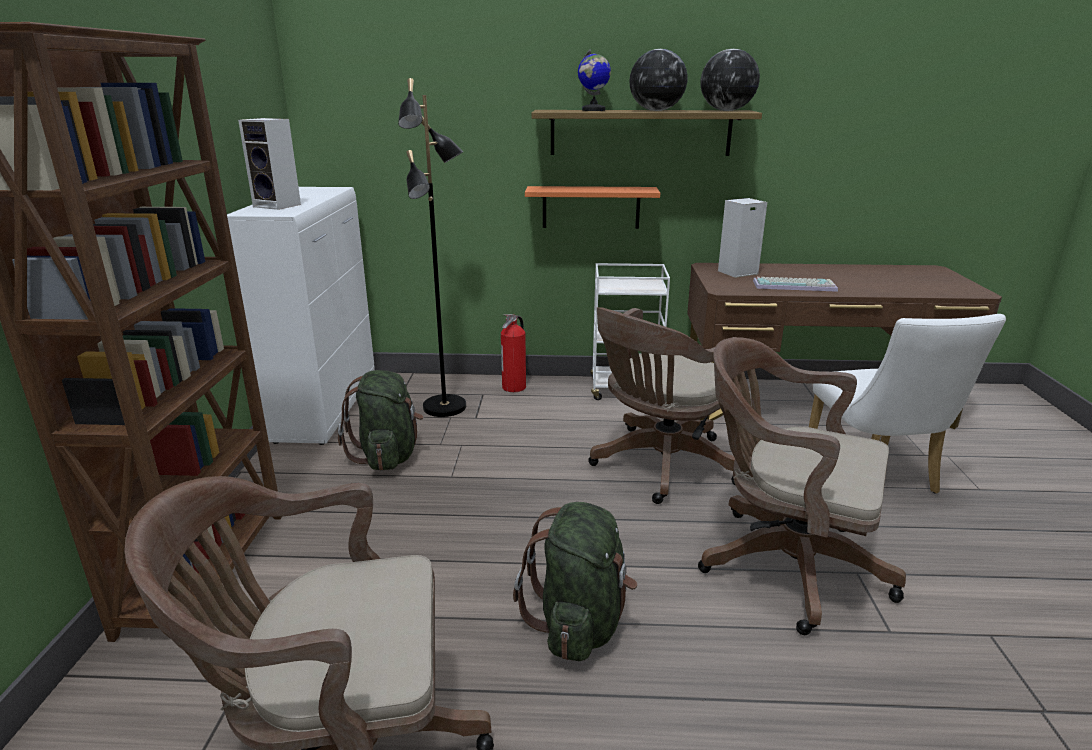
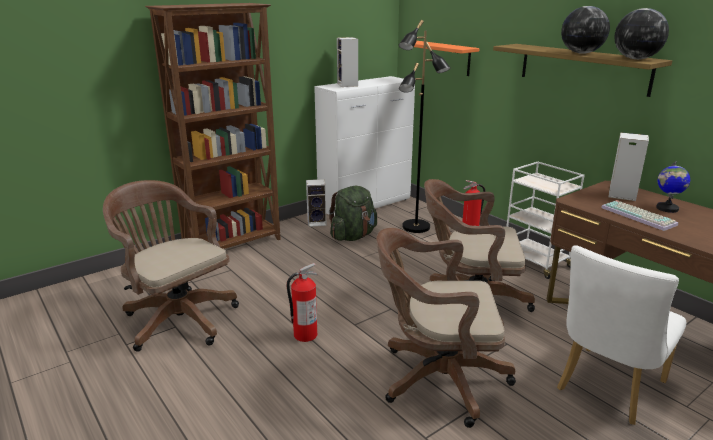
camera: 50 degrees right, 0 degrees up
(297, 462) = (317, 222): none -> speaker
(579, 623) = (305, 335): green backpack -> fire extinguisher
(591, 207) = (543, 119): orange shelf -> orange shelf (446, 58)
(593, 110) = (543, 48): globe -> globe (667, 208)
(782, 563) = (436, 379): brown office chair -> brown office chair turned 75 degrees counterclockwise

